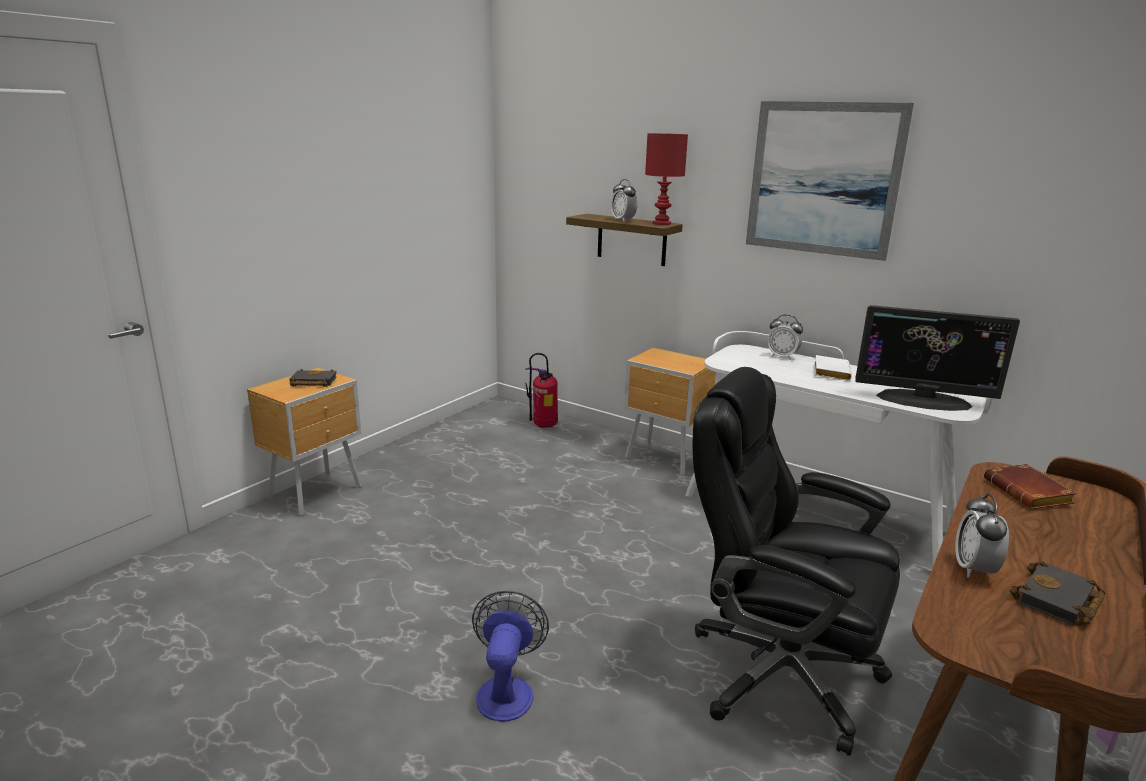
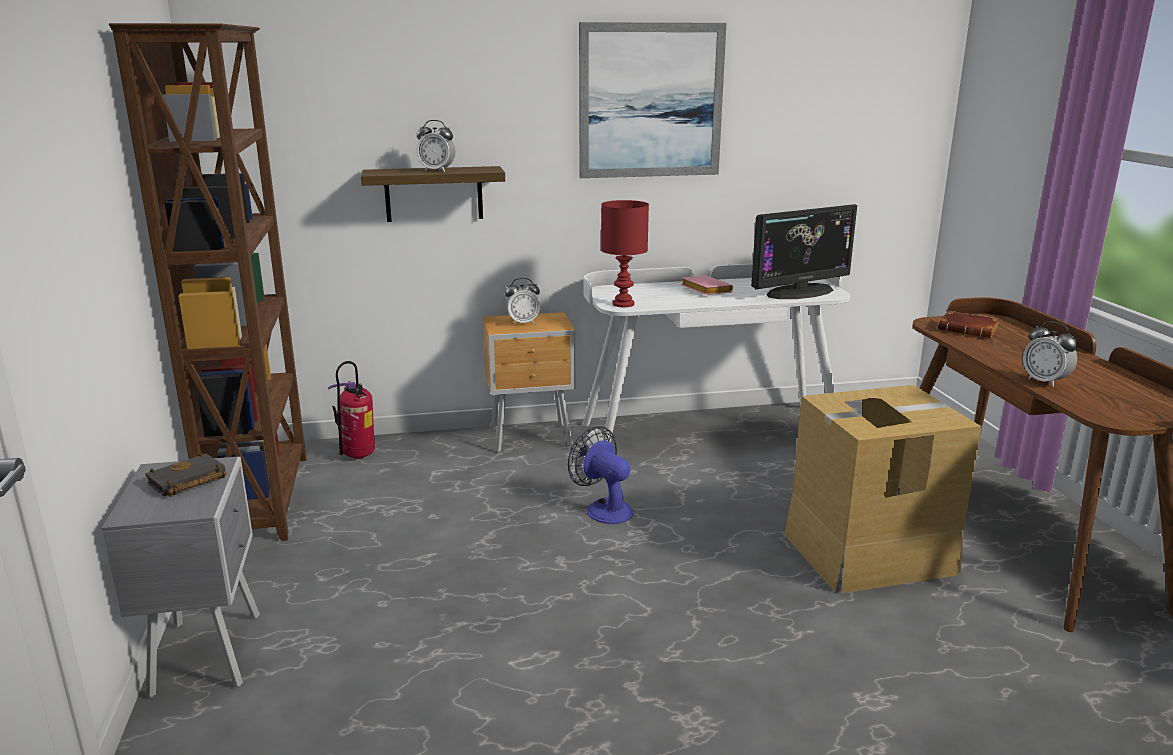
camera: 45 degrees left, 0 degrees up
(318, 493) = (209, 652): brown nightstand -> grey nightstand
(461, 428) = (262, 498): none -> brown bookcase
(506, 689) = (745, 686): fan -> fan (604, 508)
(661, 223) = (484, 168): red table lamp -> red table lamp (624, 304)
(778, 673) = (867, 552): black office chair -> cardboard box
(782, 357) = (647, 288): alarm clock -> alarm clock (523, 323)
(829, 372) = (704, 290): white book -> pink book
(1058, 601) = (1099, 381): black book -> none

